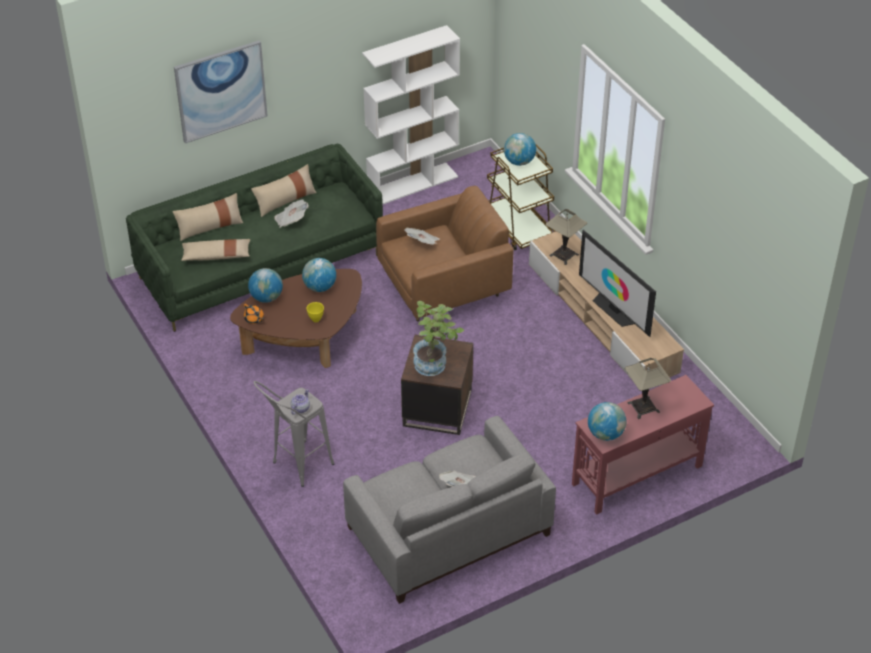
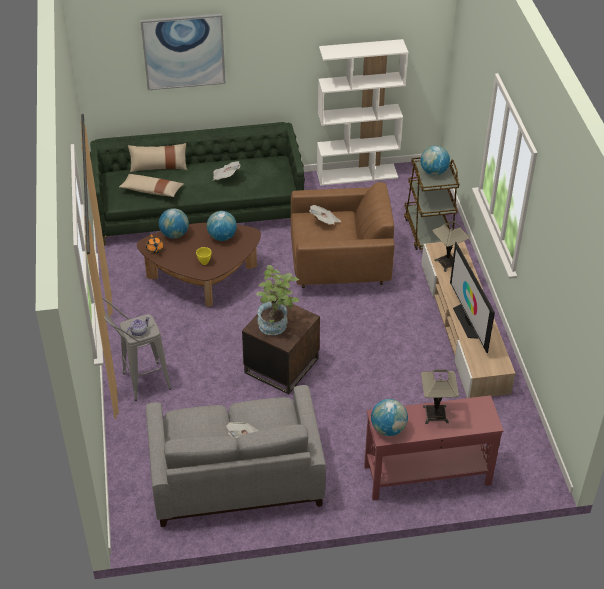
camera: 20 degrees right, 0 degrees up
(285, 201) = (230, 160): beige pillow -> none

